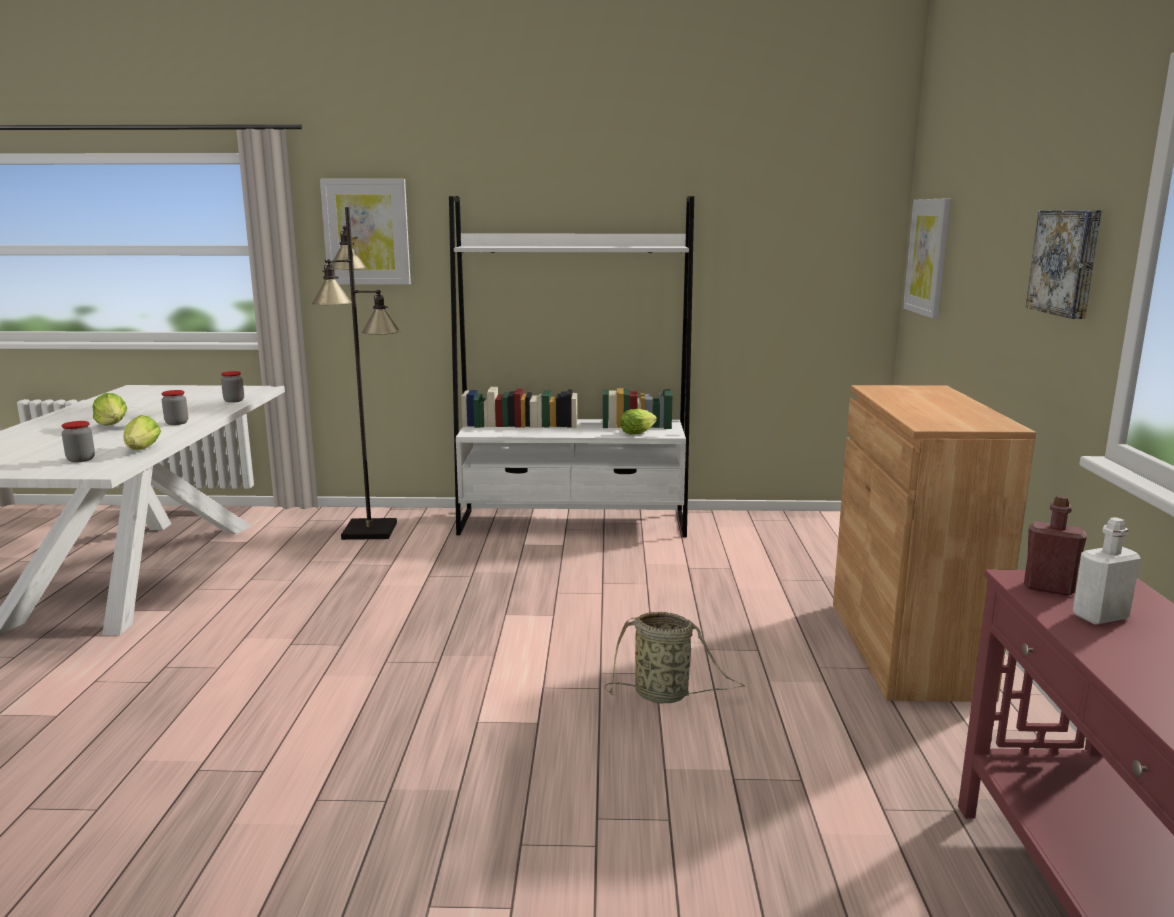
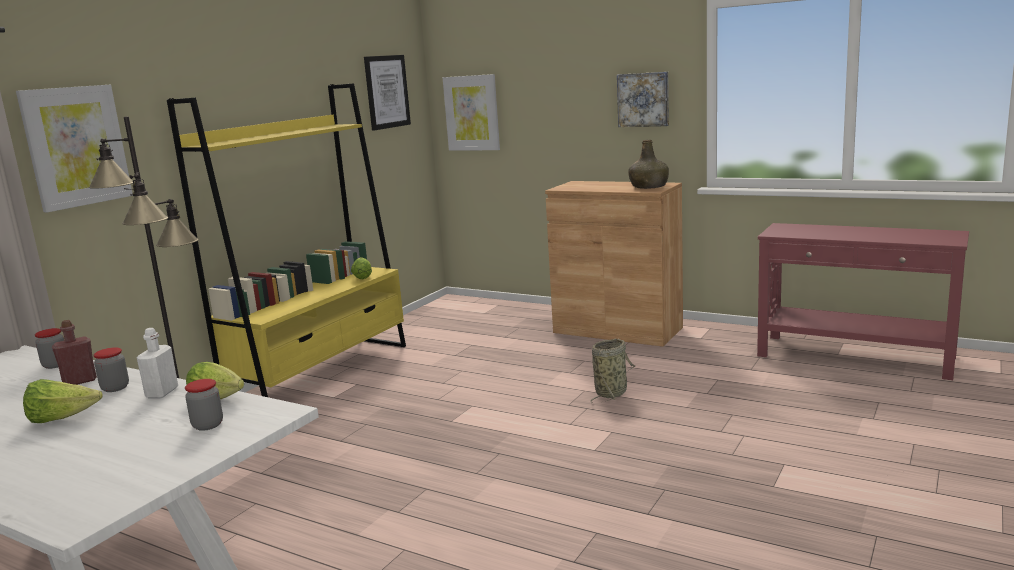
camera: 60 degrees left, 0 degrees up
(573, 523) = (322, 374): white bookcase -> yellow bookcase
(810, 213) = (387, 92): none -> picture
(956, 420) = (649, 187): none -> green bottle
(1048, 588) = (784, 232): red bottle -> red bottle (79, 381)
(1100, 616) = (815, 232): white bottle -> white bottle (162, 392)

